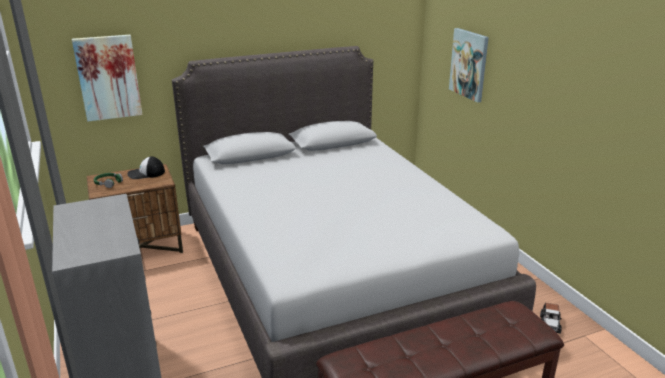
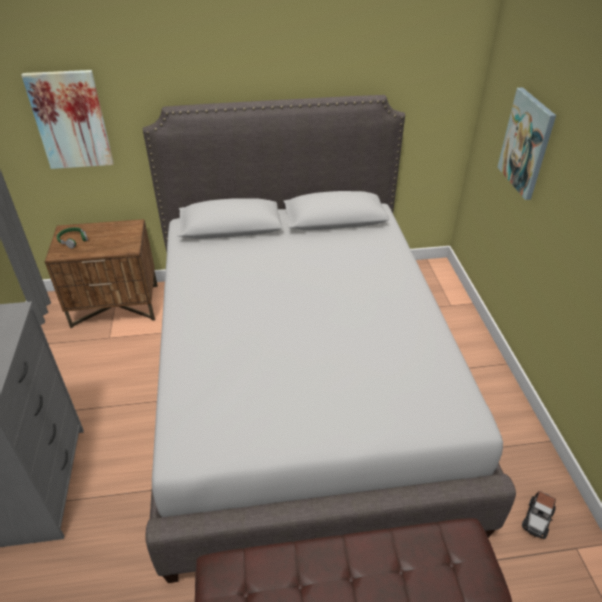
camera: 15 degrees right, 15 degrees up
(146, 173) = (117, 231): cap -> none

